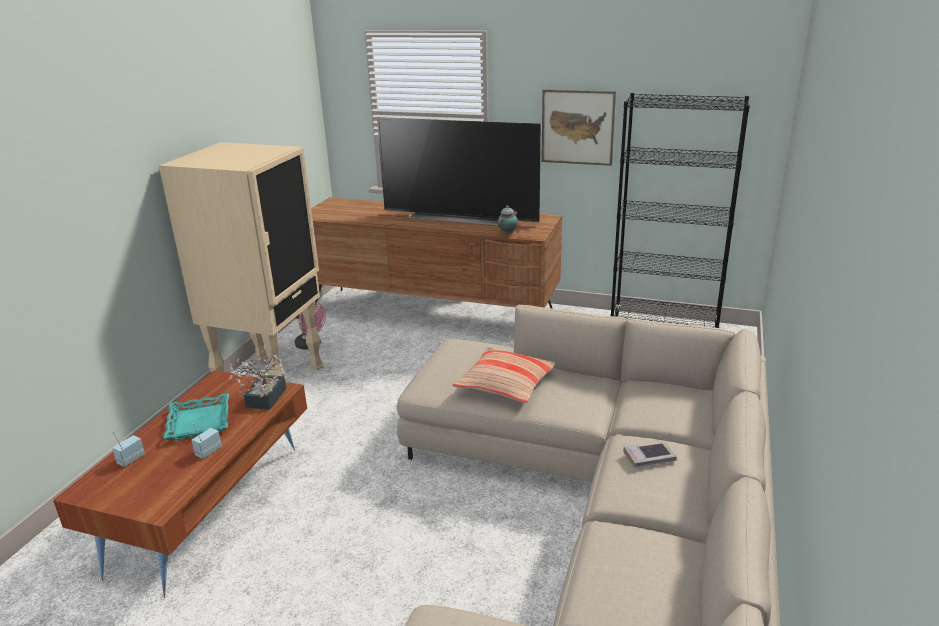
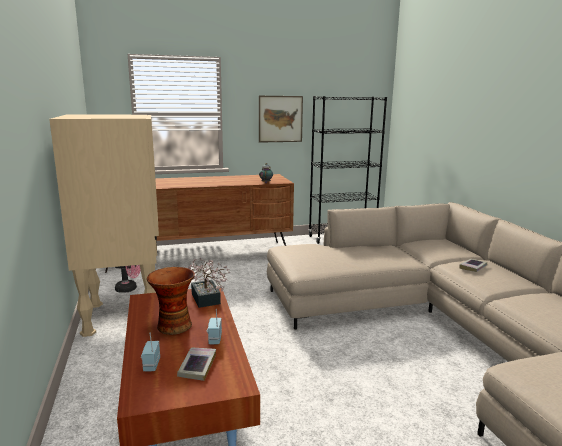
camera: 35 degrees left, 10 degrees down
(158, 476) = (197, 366): none -> book
(198, 422) = (173, 326): turquoise tray -> vase
(461, 217) = (221, 179): television -> none
(505, 384) = (349, 257): pillow -> none

